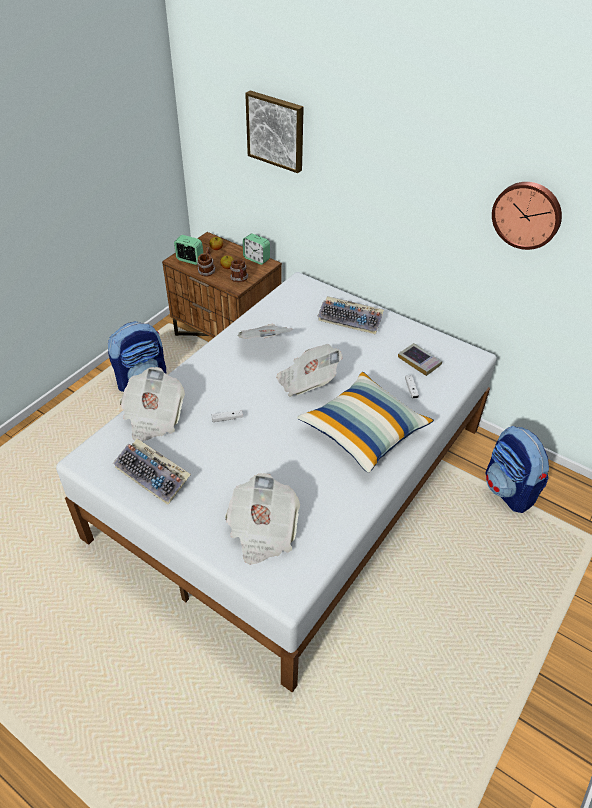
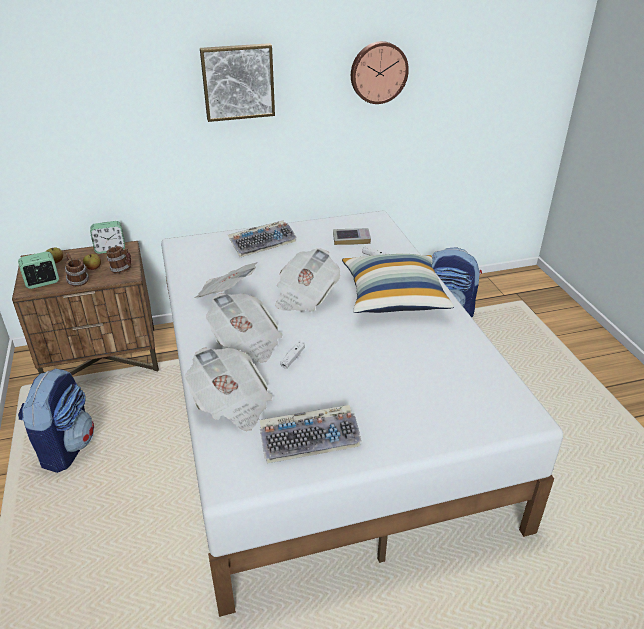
camera: 50 degrees left, 10 degrees down
(262, 531) = (449, 400): newspaper -> newspaper (246, 342)
(276, 131) = (96, 92): picture -> picture (238, 82)

